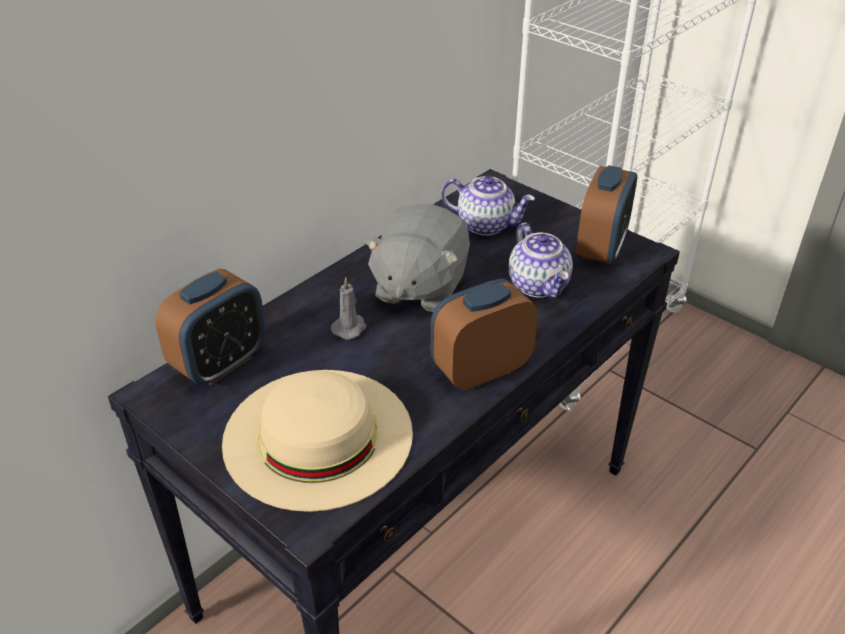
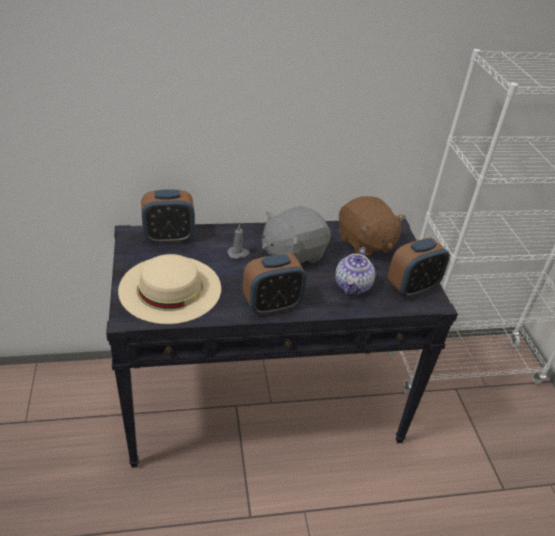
camera: 35 degrees right, 0 degrees up
(480, 370) = (272, 305): alarm clock -> alarm clock turned 150 degrees clockwise
(486, 224) = (365, 244): teapot -> brown plush toy

